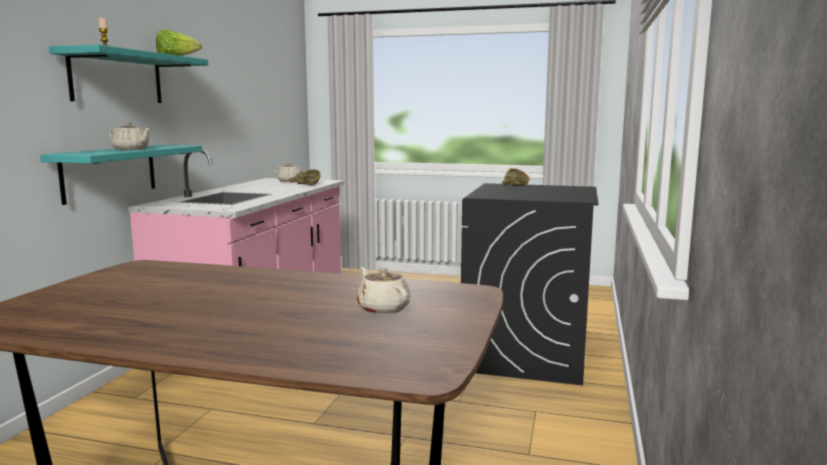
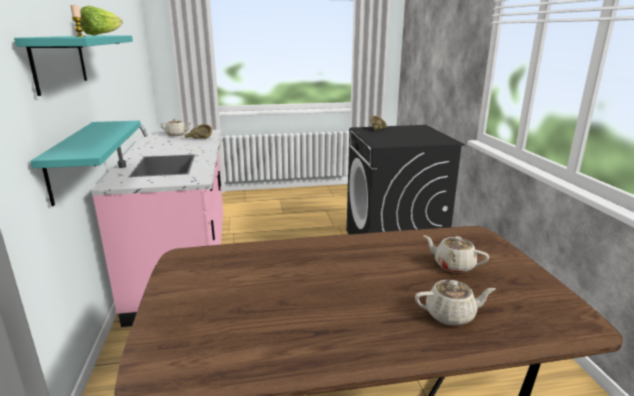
camera: 25 degrees left, 10 degrees up
(131, 149) = (100, 137): beige teapot -> beige teapot (451, 315)

